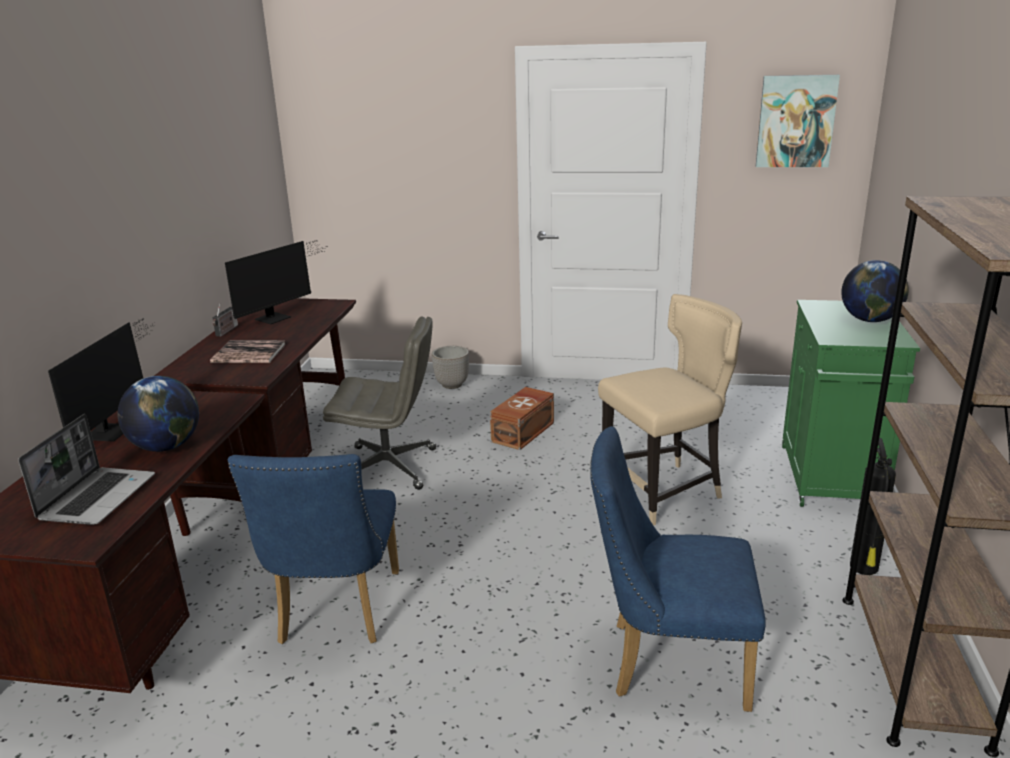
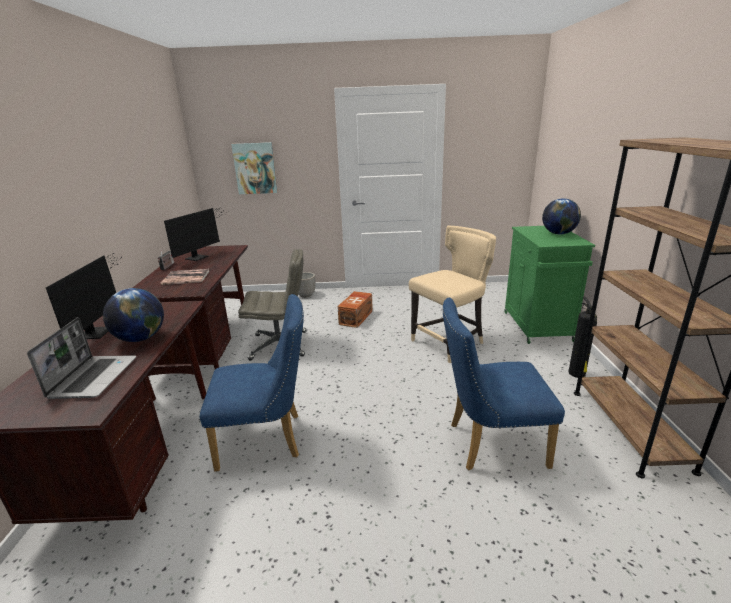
camera: 10 degrees left, 0 degrees up
(335, 613) = (267, 440): blue chair -> blue chair turned 90 degrees counterclockwise
(795, 121) = (496, 129): picture -> picture (255, 168)

